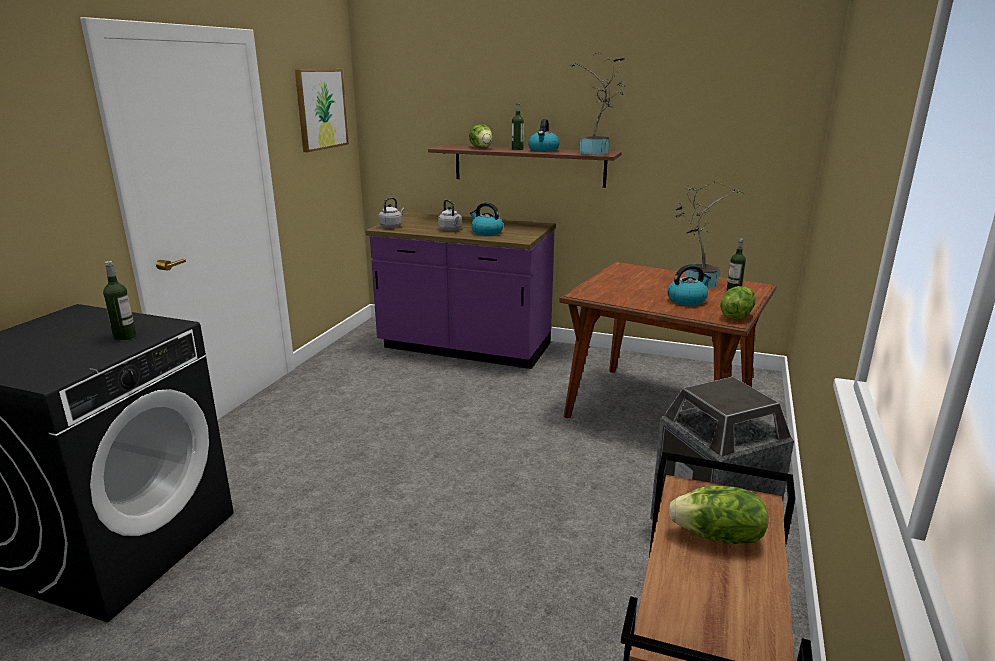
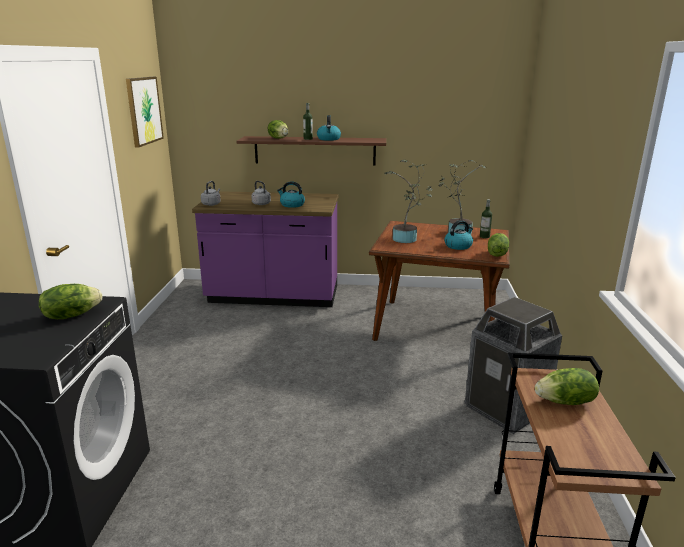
camera: 15 degrees left, 0 degrees up
(125, 336) = (71, 315): bottle -> lettuce
(596, 153) = (370, 140): potted plant -> potted plant (407, 239)

